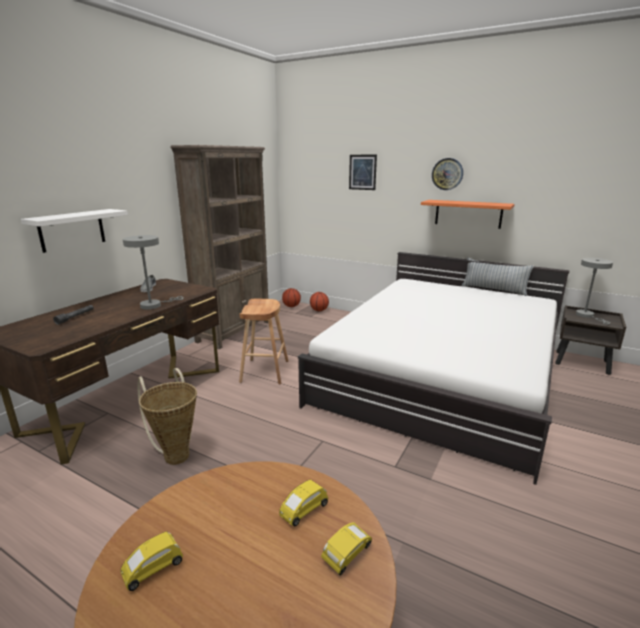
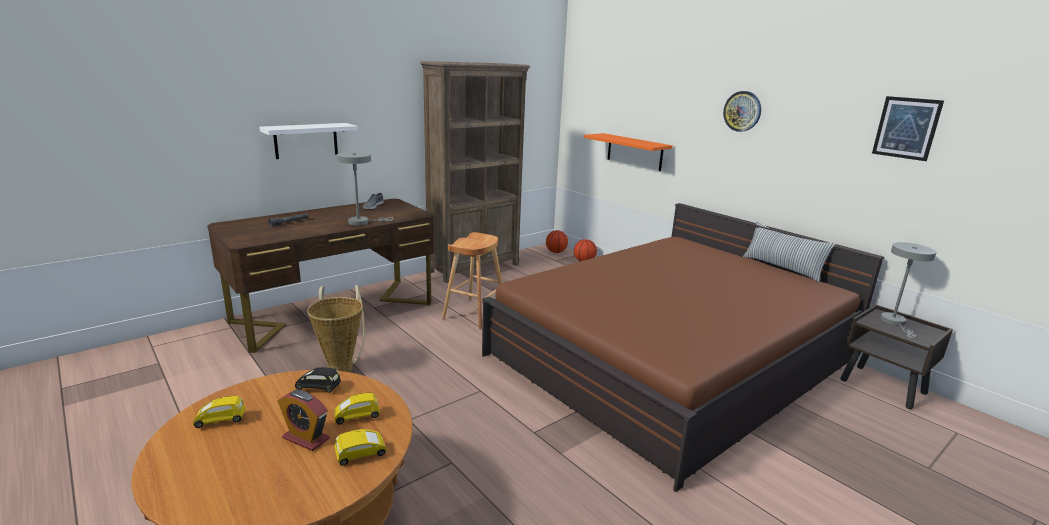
camera: 20 degrees right, 0 degrees up
(234, 489) = (319, 388): none -> black toy car
(272, 556) = (306, 438): none -> alarm clock
(362, 172) = (648, 100): picture -> picture (906, 128)
(442, 374) = (671, 359): white bed -> brown bed
(468, 214) = (763, 164): orange shelf -> orange shelf (634, 152)

